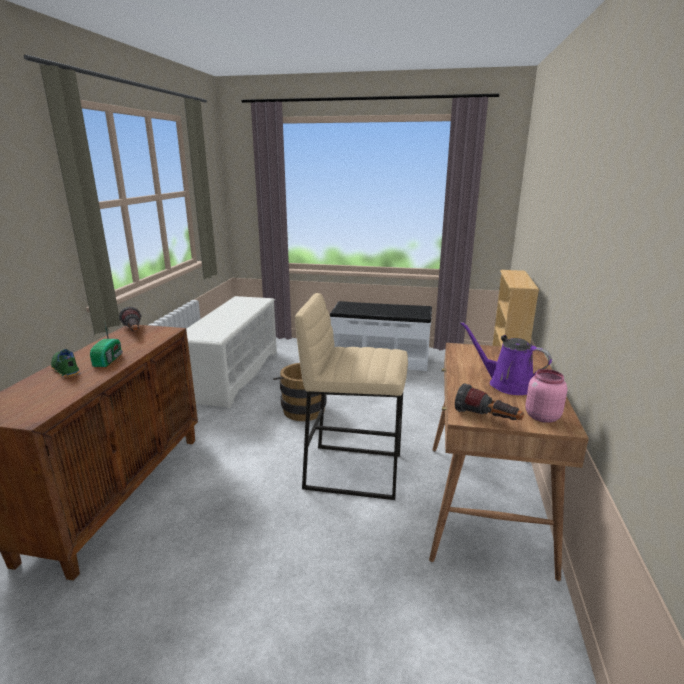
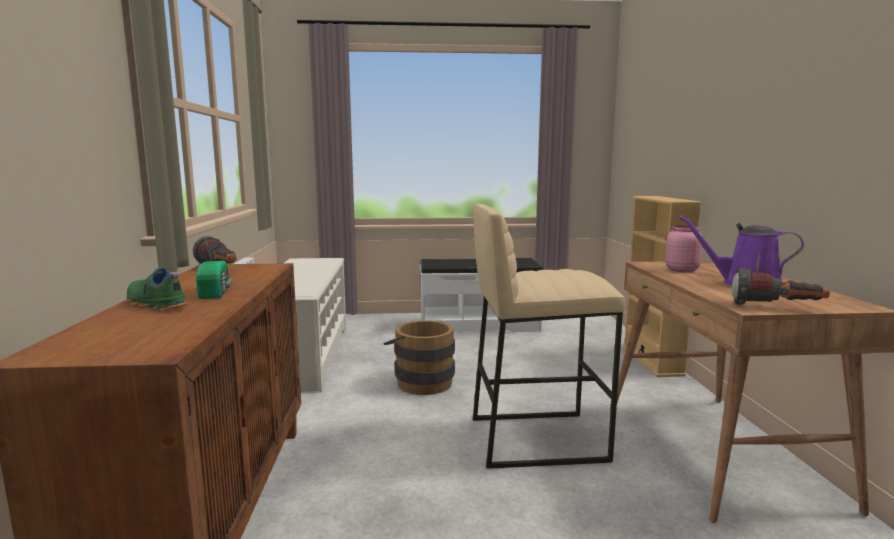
camera: 15 degrees left, 10 degrees down
(541, 416) = (825, 301): pink jar -> pink jar (680, 270)

